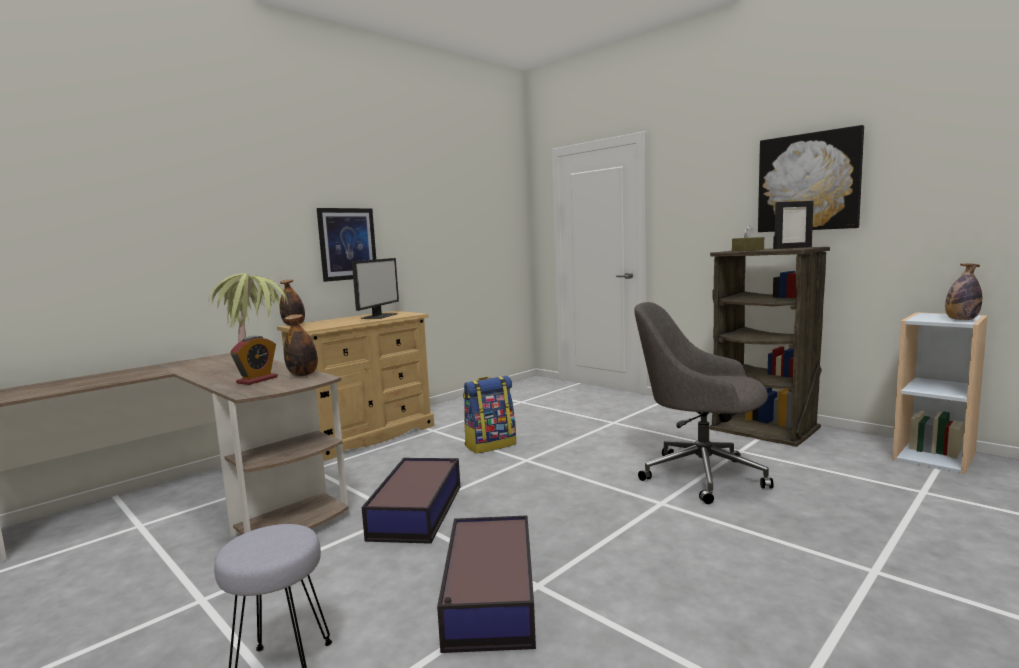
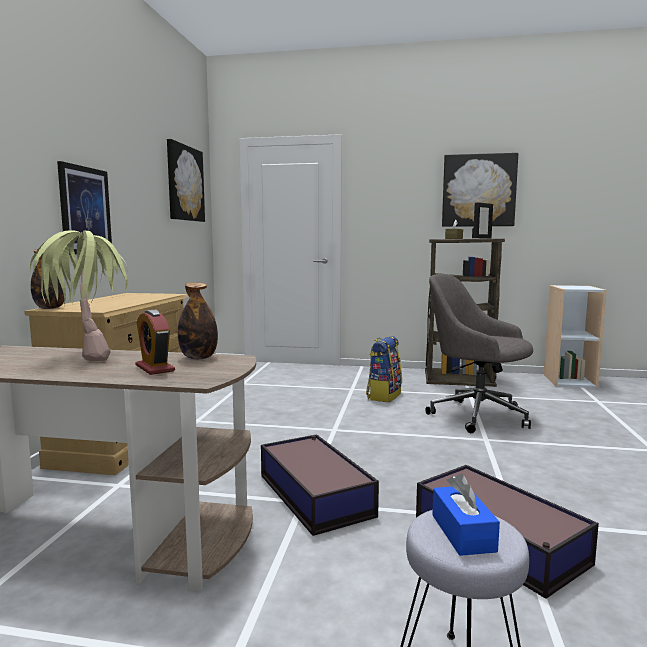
camera: 35 degrees left, 0 degrees up
(257, 380) = (155, 368): alarm clock -> alarm clock turned 150 degrees clockwise
(262, 542) = (463, 533): none -> blue tissue box
(379, 316) = (134, 297): monitor -> none
(485, 203) = (184, 183): none -> picture
(490, 445) = (280, 423): backpack -> backpack (383, 396)
(701, 476) = (477, 416): grey office chair -> grey office chair turned 45 degrees clockwise
(961, 320) = (590, 288): bottle -> none

